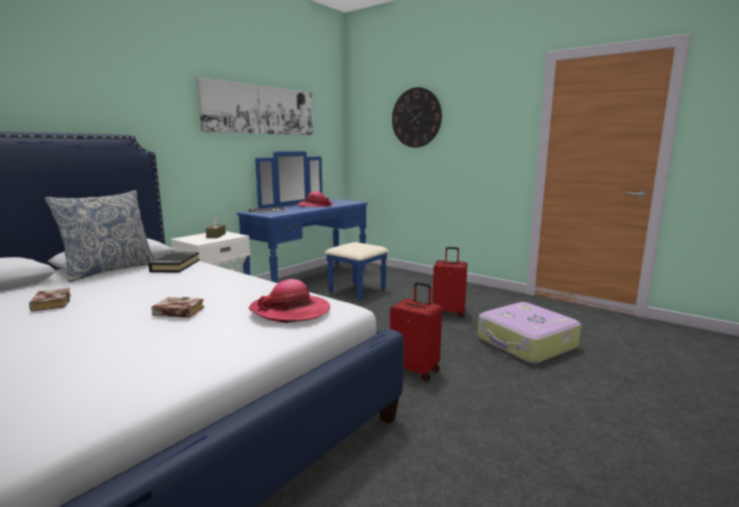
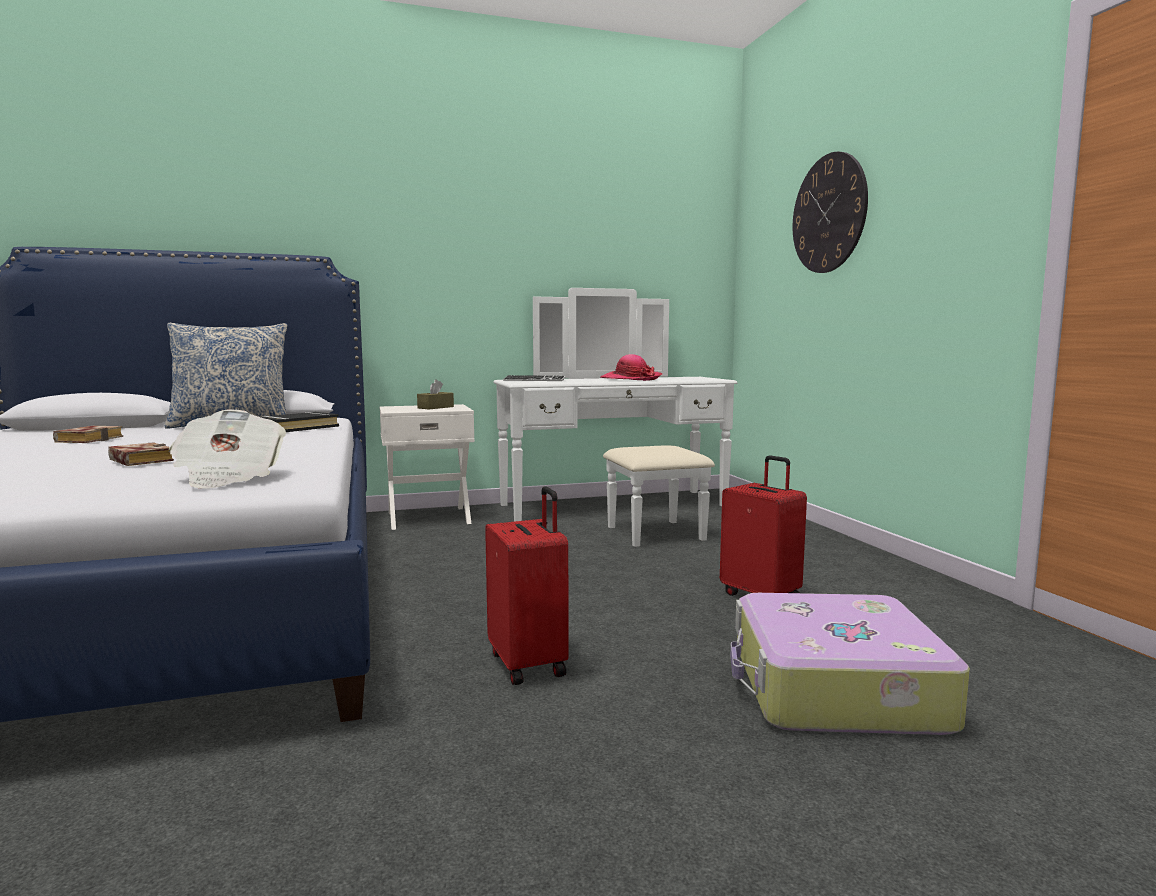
camera: 35 degrees right, 5 degrees down
(261, 110) = (552, 222): picture -> none
(290, 311) = (229, 477): hat -> newspaper
(320, 281) = (623, 511): blue dresser -> white dresser

